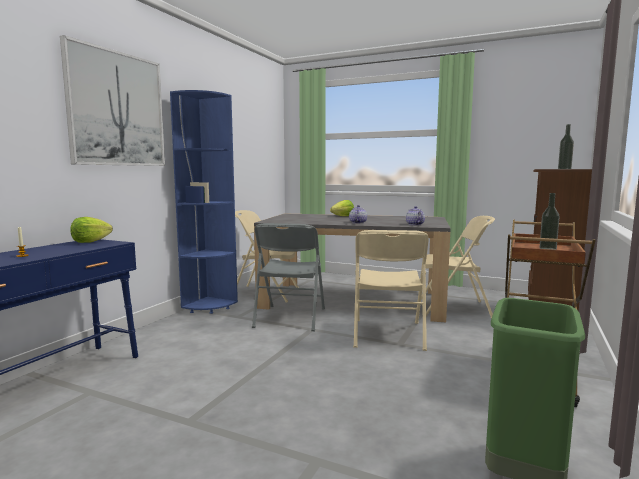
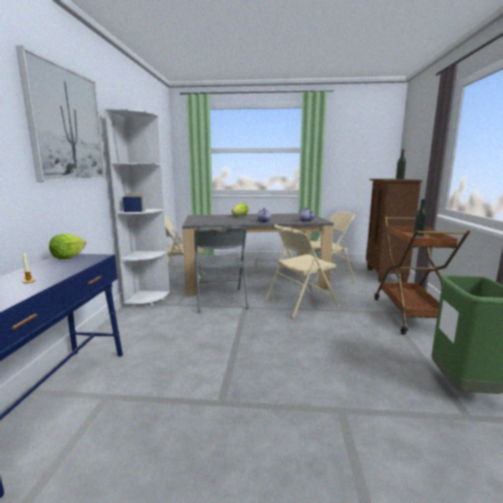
camera: 20 degrees left, 5 degrees up
(209, 309) = (147, 302): blue bookcase -> white bookcase
(387, 334) = (301, 303): beige chair -> beige chair turned 75 degrees clockwise

